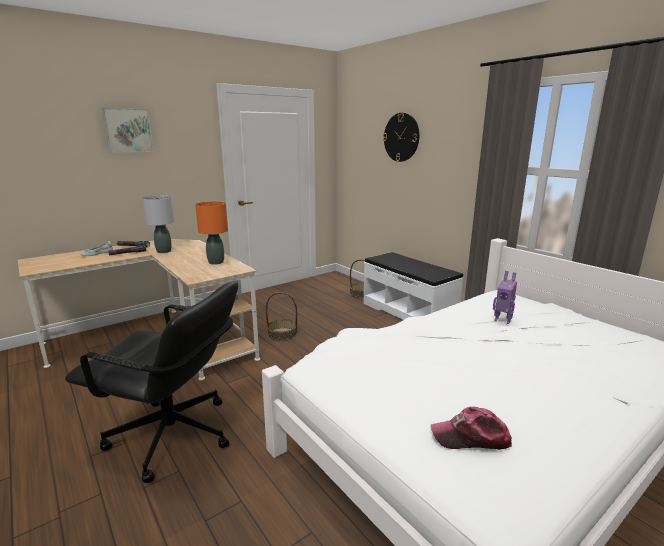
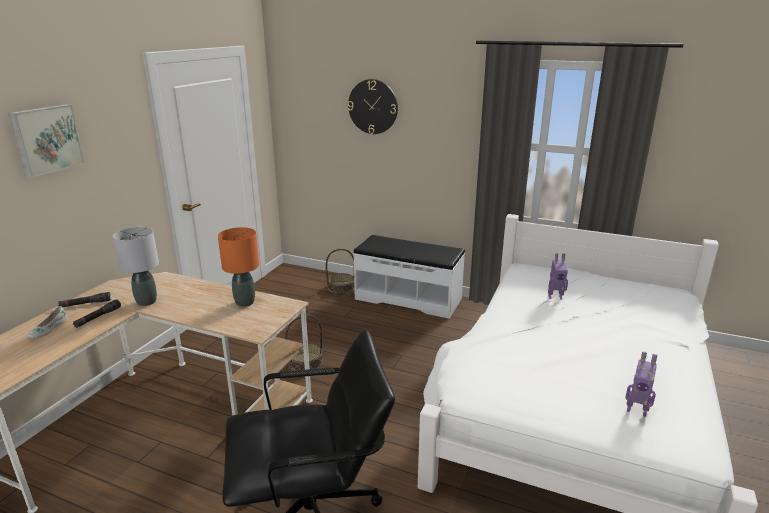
camera: 30 degrees left, 5 degrees up
(471, 437) = (636, 410): cap -> toy robot

